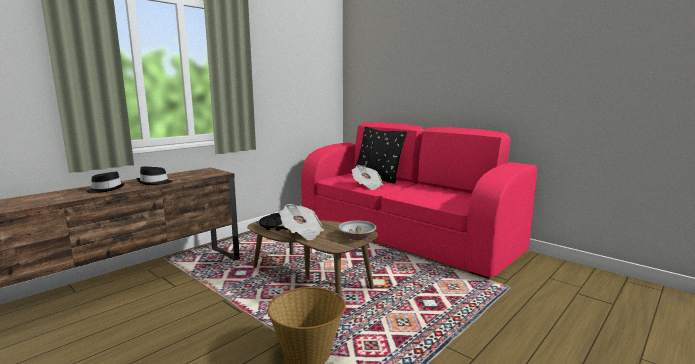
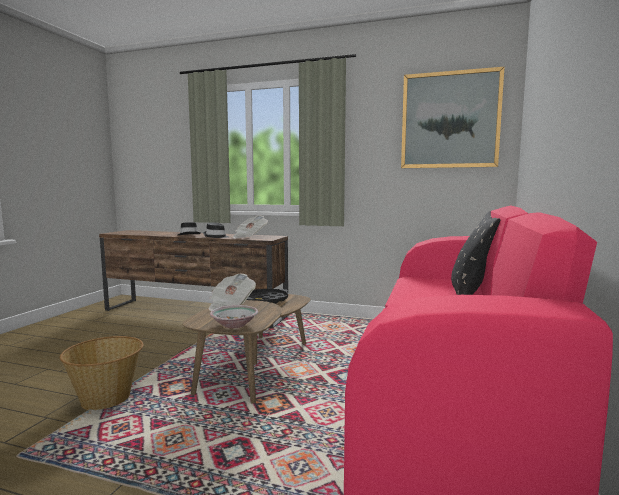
camera: 65 degrees right, 5 degrees down
(310, 60) = (450, 120): none -> picture
(367, 186) = (416, 294): newspaper -> newspaper (249, 236)

